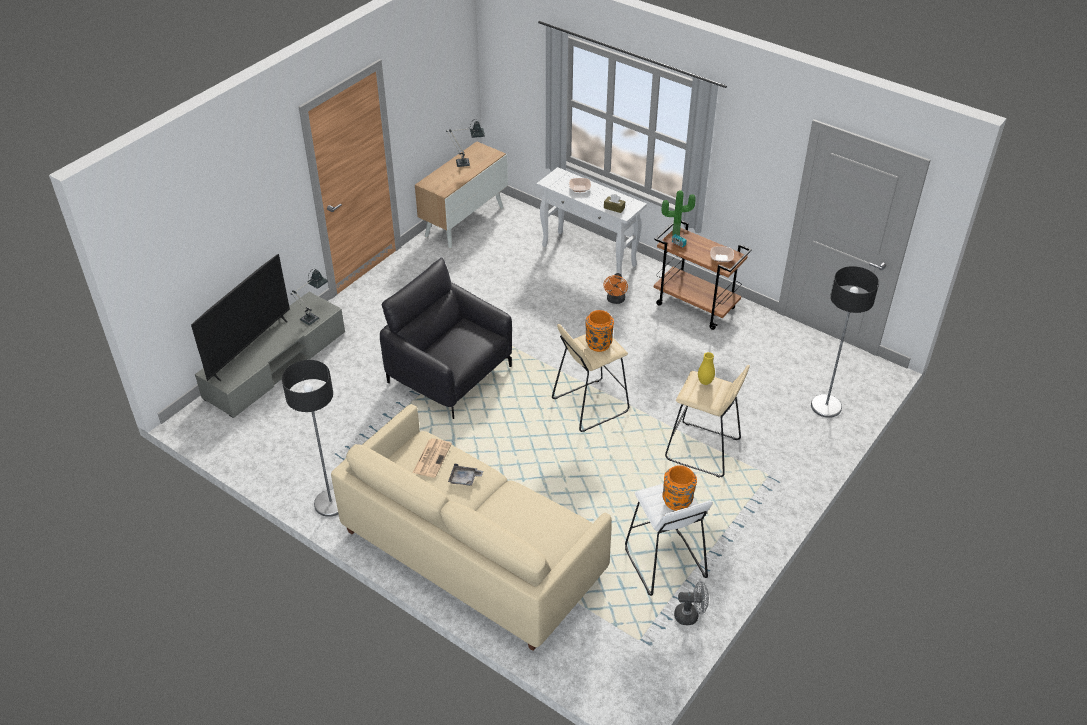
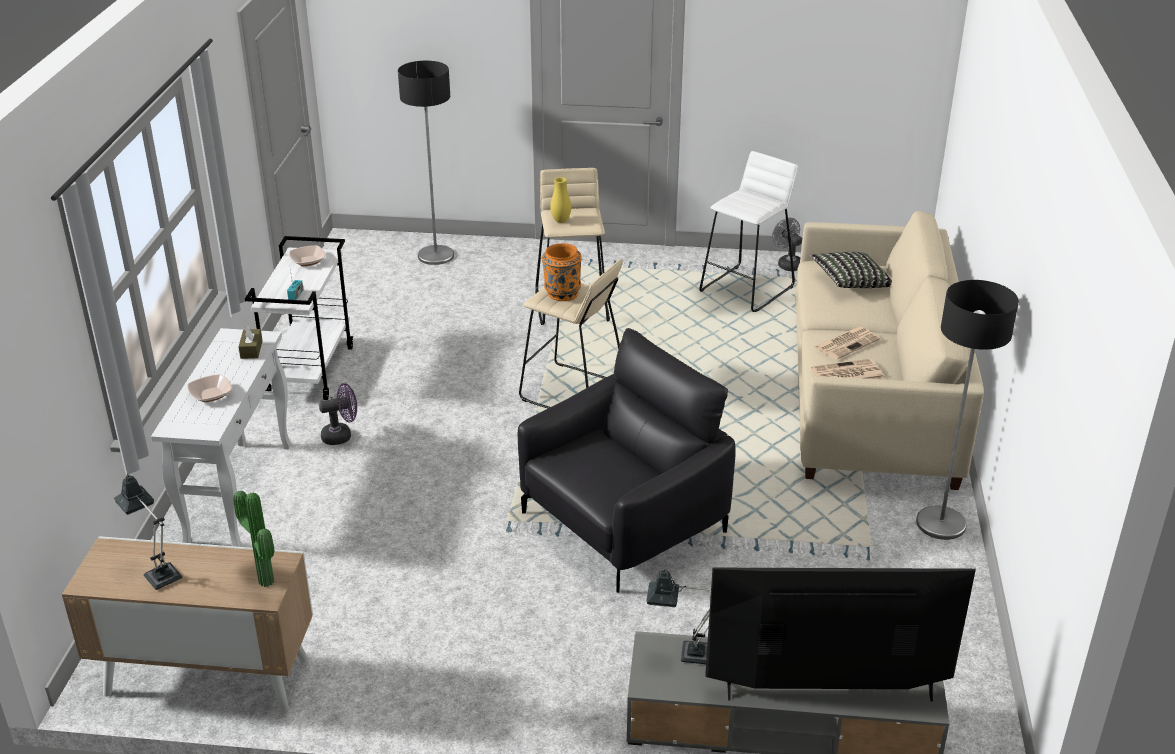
camera: 120 degrees left, 10 degrees down
(450, 374) = (623, 523): black armchair -> black armchair turned 135 degrees counterclockwise
(464, 479) = (847, 343): grey tray -> newspaper
(538, 530) = (850, 282): none -> pillow
(615, 300) = (341, 435): orange fan -> purple fan
(675, 234) = (273, 303): potted plant -> potted plant (263, 583)
(677, 501) = (745, 198): orange vase -> none
(696, 306) = (310, 370): brown cart -> white cart

